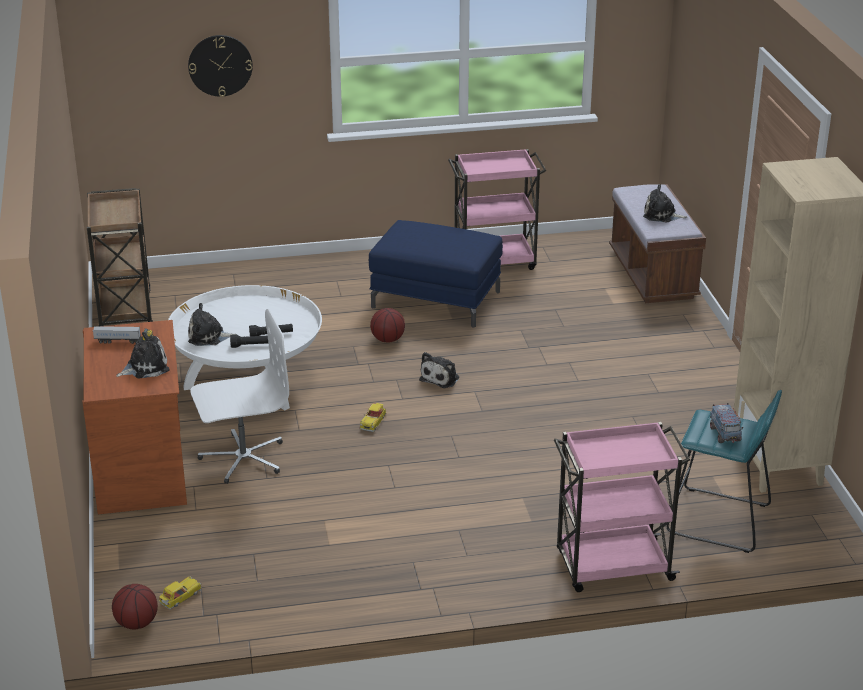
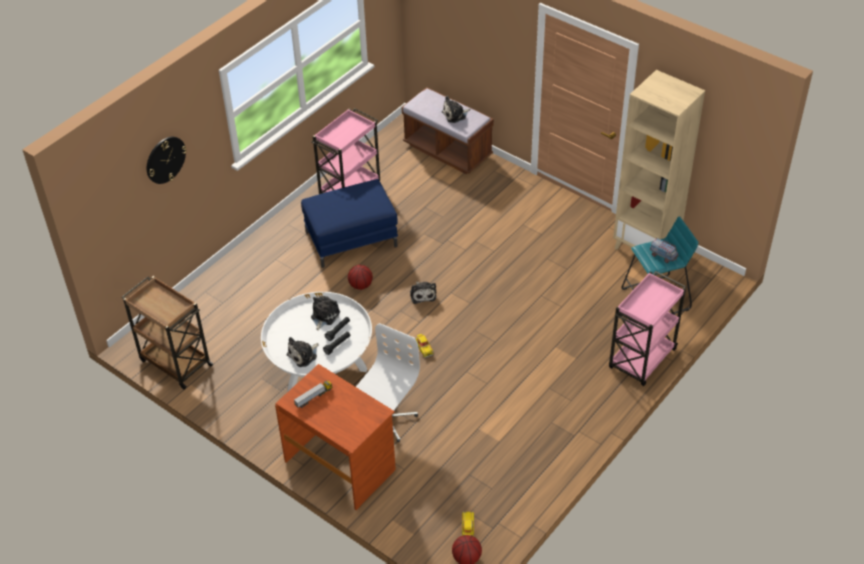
camera: 40 degrees left, 15 degrees up
(145, 367) = (352, 407): plush toy -> plush toy (324, 316)

